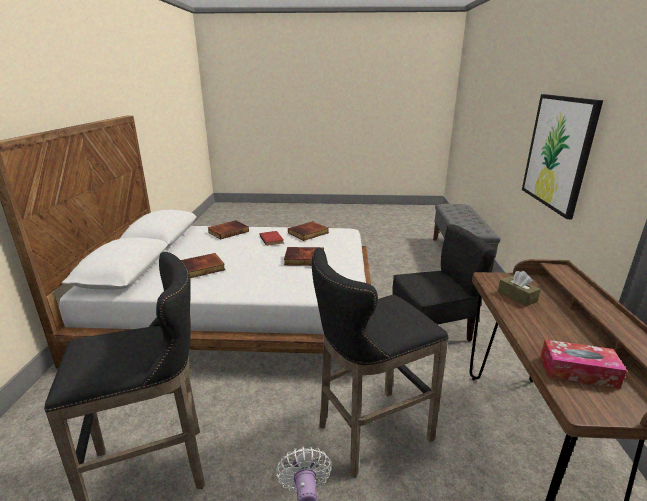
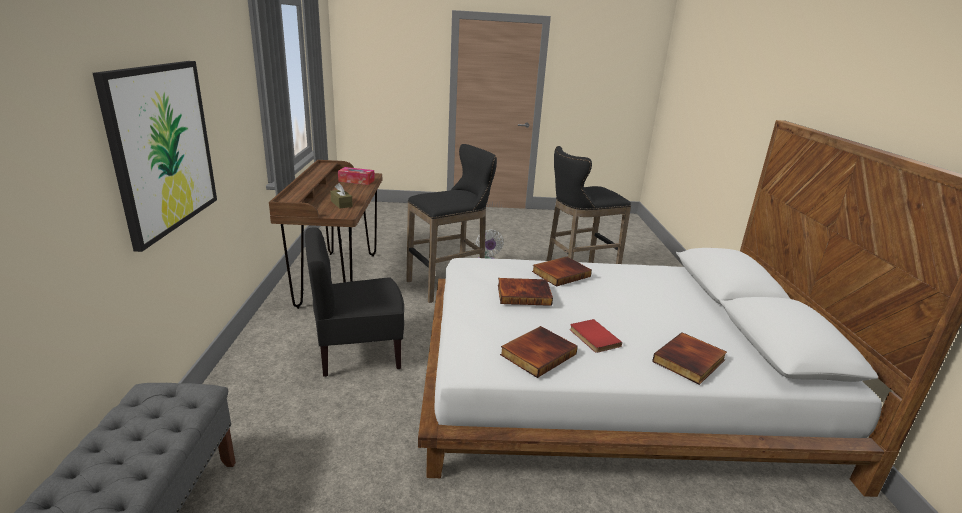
camera: 175 degrees right, 0 degrees up
(201, 268) = (641, 287): book -> book (560, 273)

